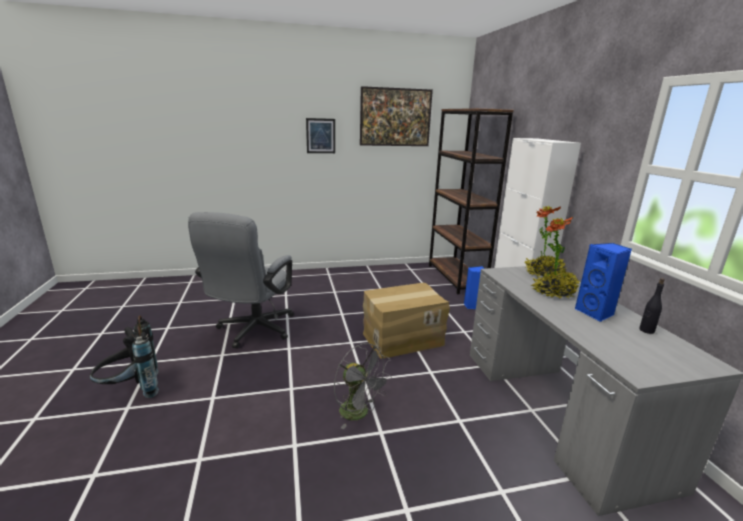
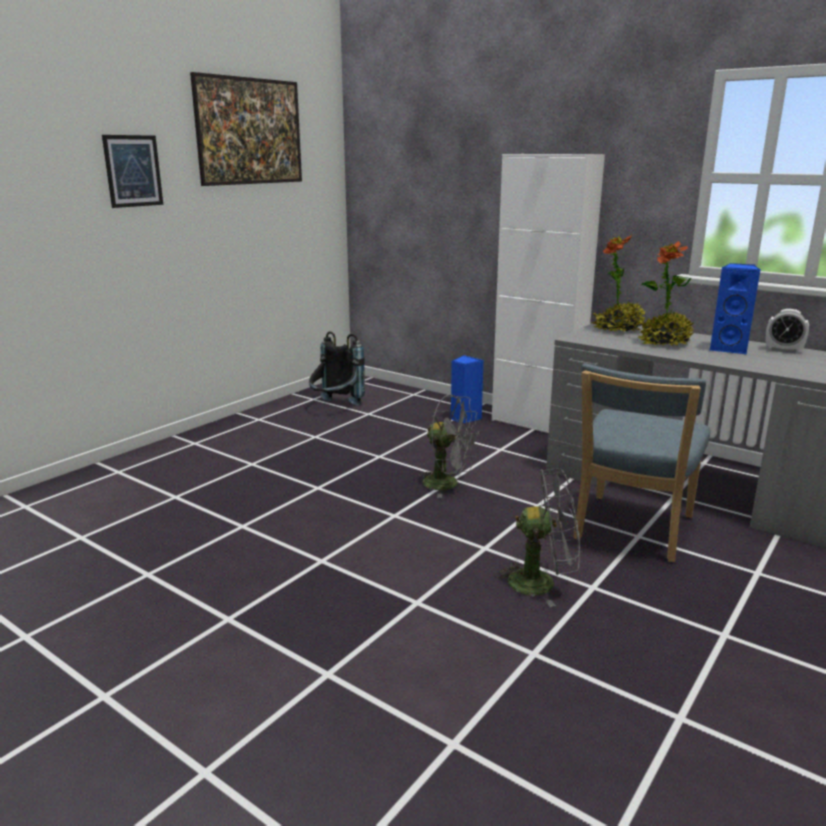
camera: 40 degrees left, 0 degrees up
(131, 391) = (160, 749): black backpack -> black backpack (335, 407)
(252, 331) = (217, 566): grey office chair -> none
(402, 338) = (448, 484): cardboard box -> grey fan
(456, 278) = (391, 392): brown bookcase -> none
(460, 415) = (631, 531): none -> blue chair
(646, 330) = (783, 350): black bottle -> alarm clock

